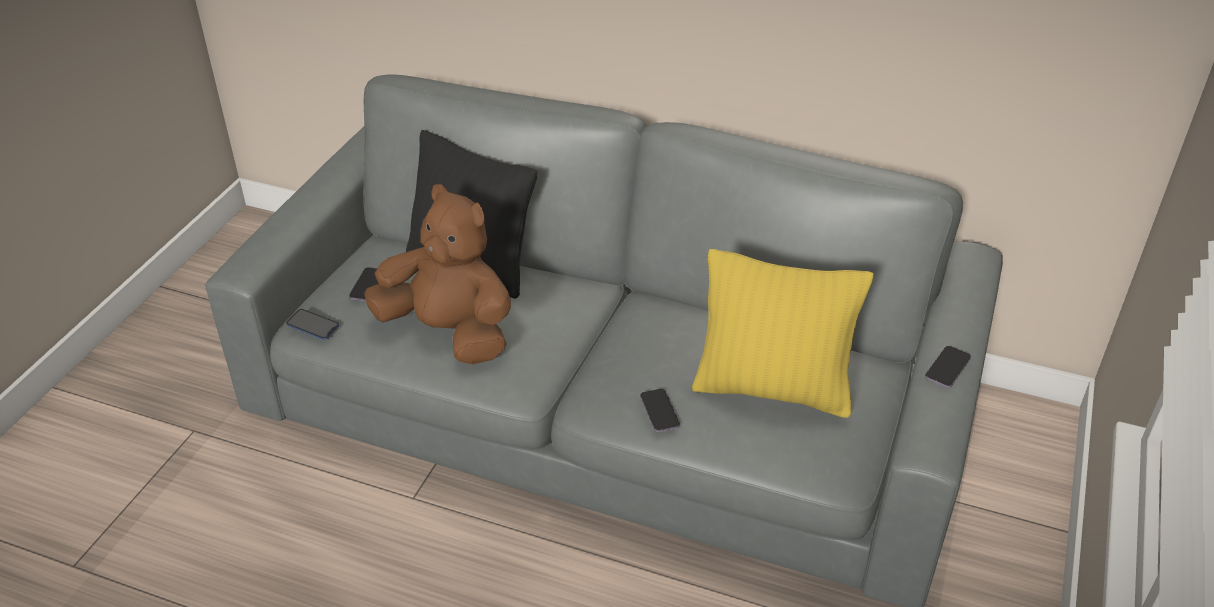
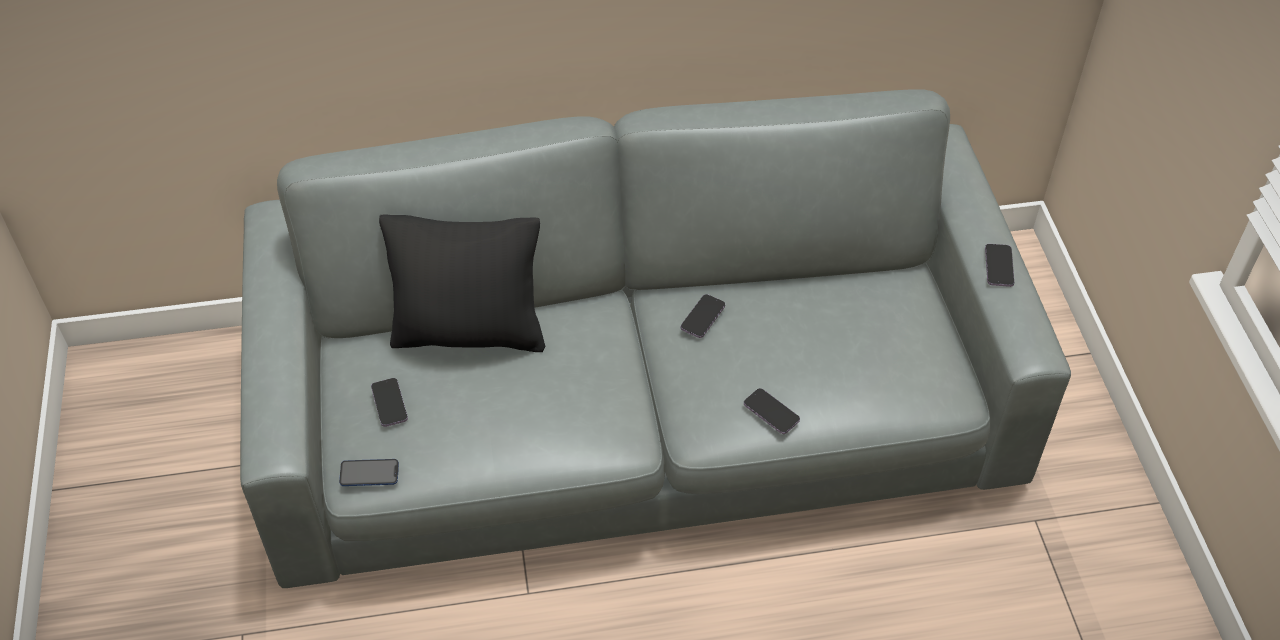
camera: 30 degrees left, 10 degrees up
(449, 332) = (515, 418): brown plush toy -> none
(664, 323) = (702, 317): none -> phone
(772, 389) = (848, 344): yellow pillow -> none

